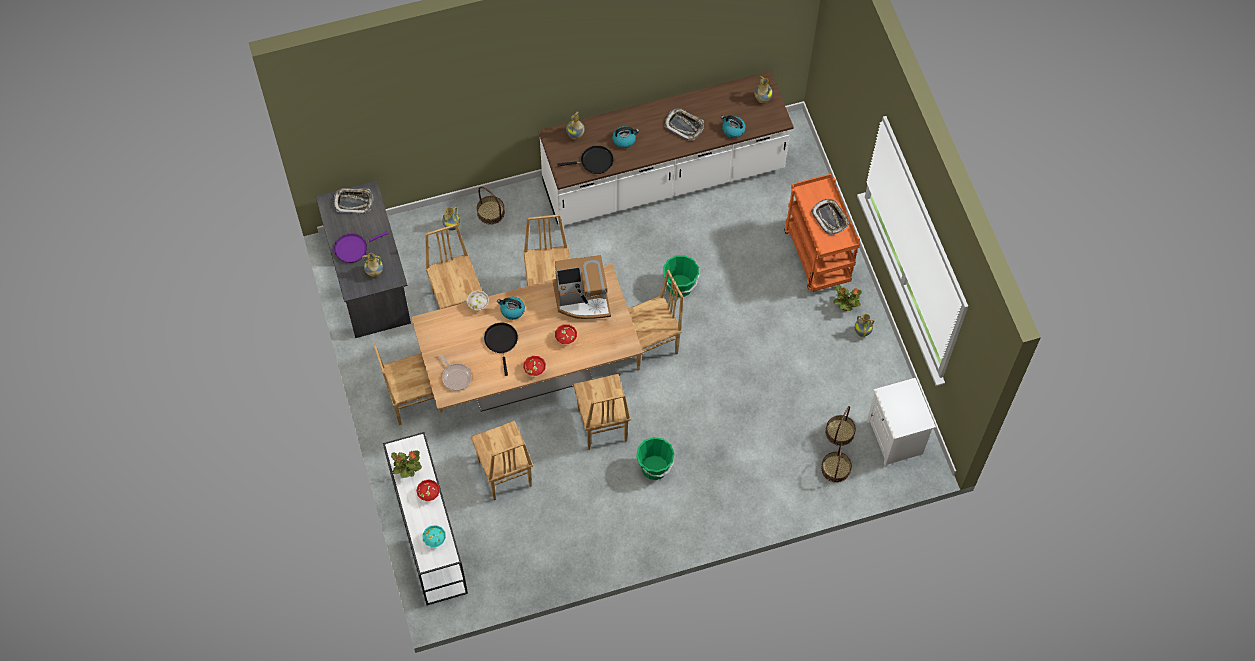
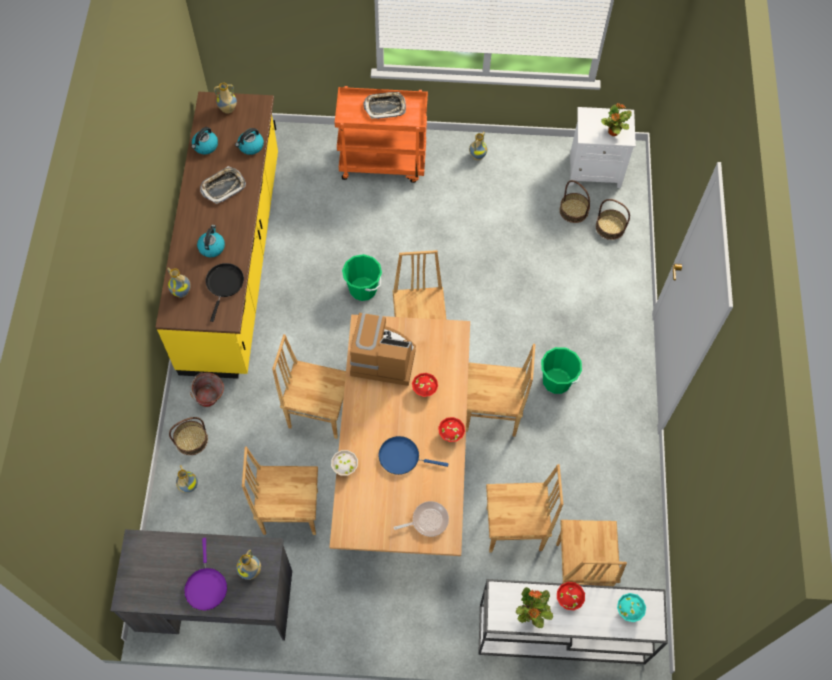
camera: 70 degrees left, 0 degrees up
(353, 202) = (141, 566): tray -> none
(414, 400) = (390, 598): brown chair -> brown chair (579, 570)
(501, 342) = (402, 457): black frying pan -> blue frying pan
(512, 310) = (367, 433): kettle -> kettle (205, 146)
(529, 213) = (211, 401): none -> bucket
(582, 299) = (382, 357): coffee machine -> coffee machine turned 90 degrees counterclockwise
(663, 178) = (233, 261): white counter -> yellow counter
(845, 306) = (444, 160): potted plant -> potted plant (613, 132)

